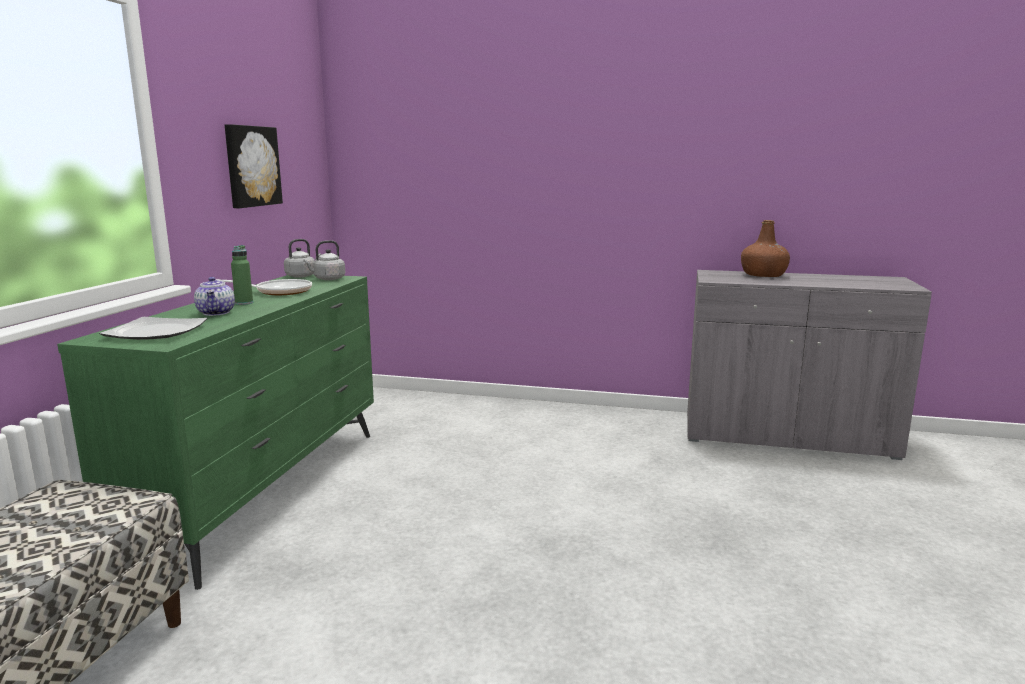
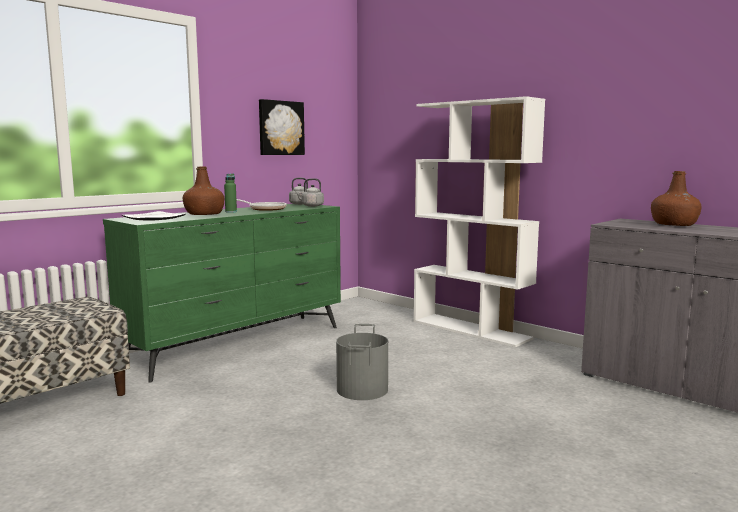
camera: 30 degrees right, 5 degrees down
(216, 313) = (204, 214): teapot -> brown bottle
(504, 517) = (363, 389): none -> grey bucket
(526, 408) = (471, 330): none -> white bookcase

